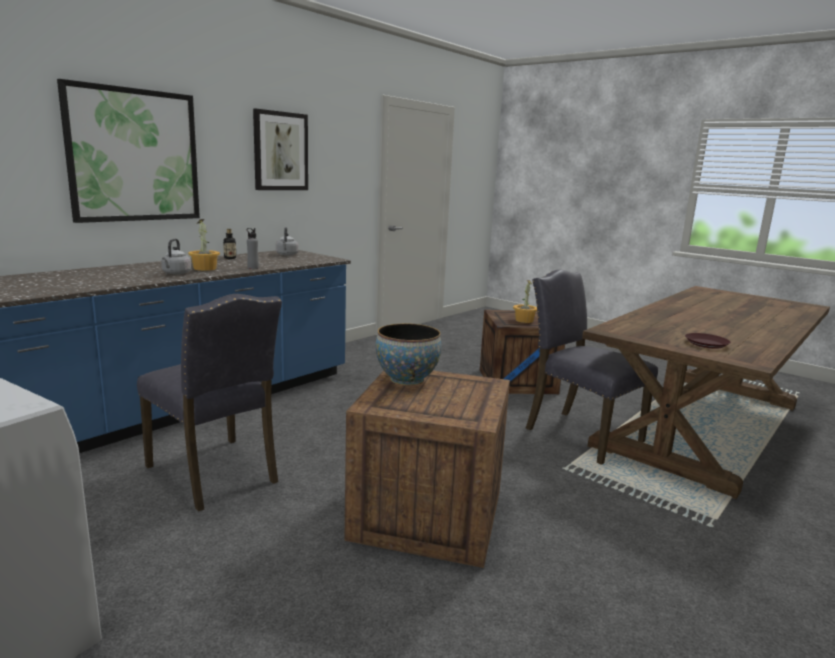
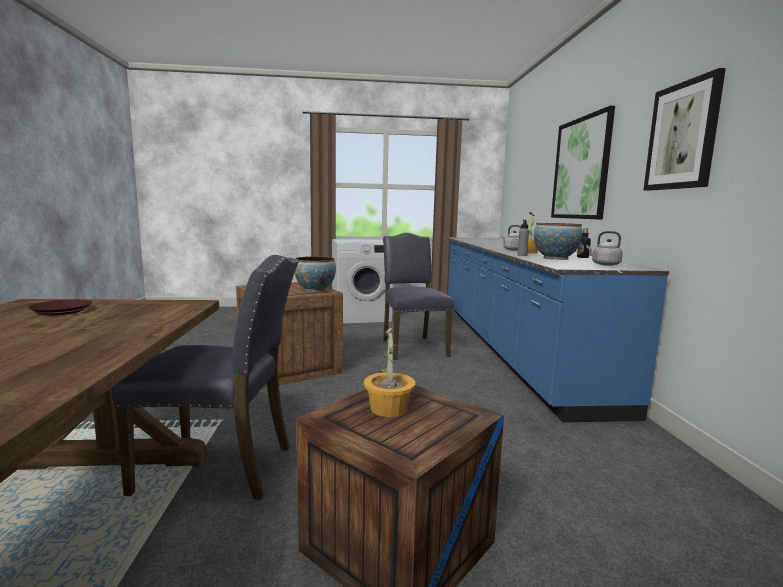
camera: 135 degrees right, 5 degrees down
(216, 474) = (412, 347): grey chair -> grey chair turned 75 degrees clockwise
(263, 262) = (555, 258): none -> bowl

